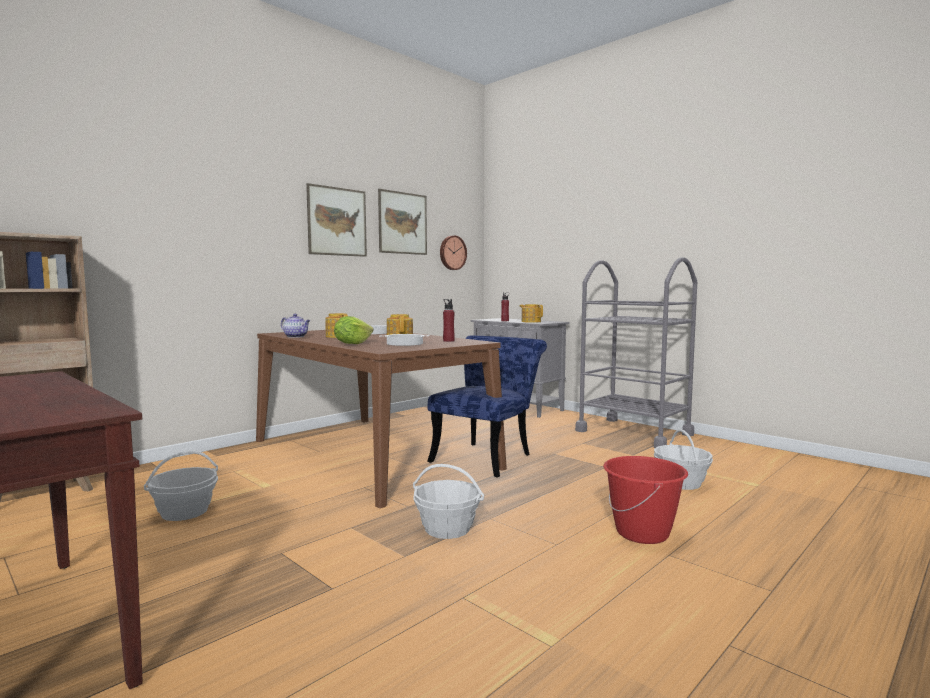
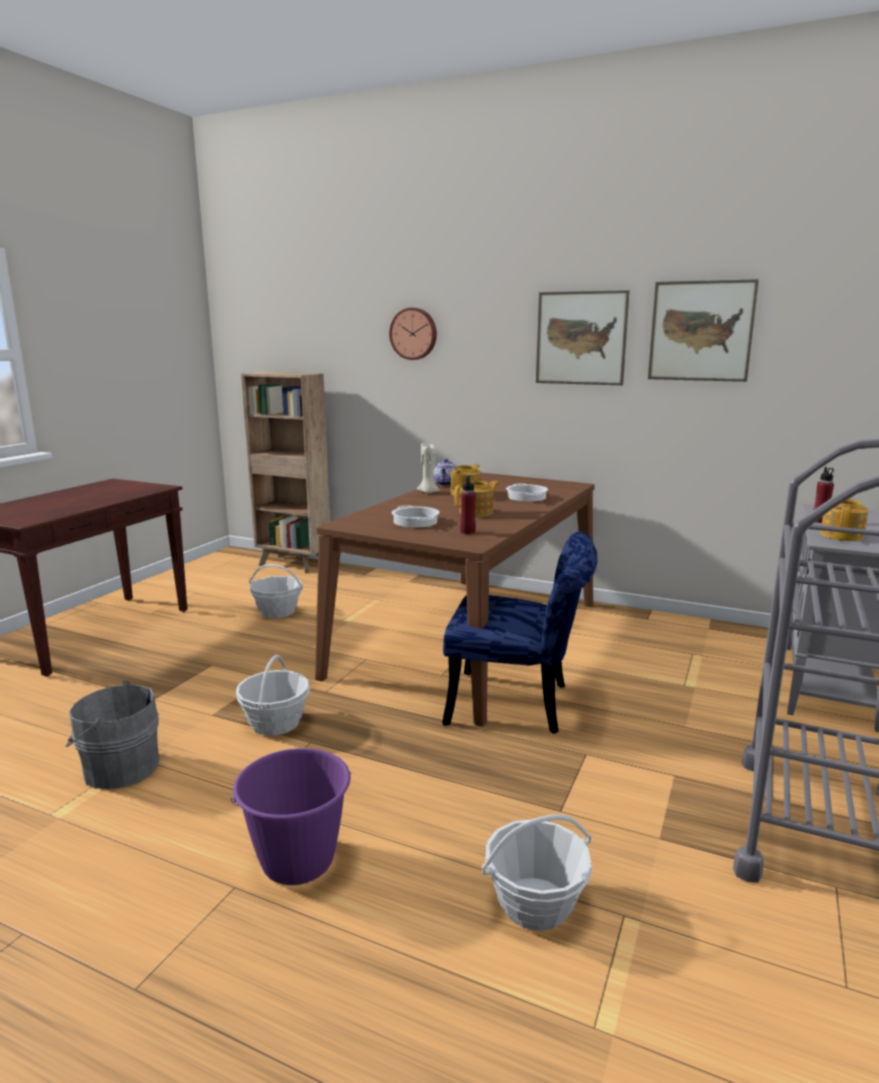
camera: 70 degrees right, 10 degrees up
(315, 339) = (428, 492): none -> beige candle
(352, 344) = (397, 507): lettuce -> none
(452, 253) = (817, 377): wall clock -> wall clock (414, 334)
(478, 606) = (118, 768): none -> grey bucket
(642, 533) = (298, 861): red bucket -> purple bucket

